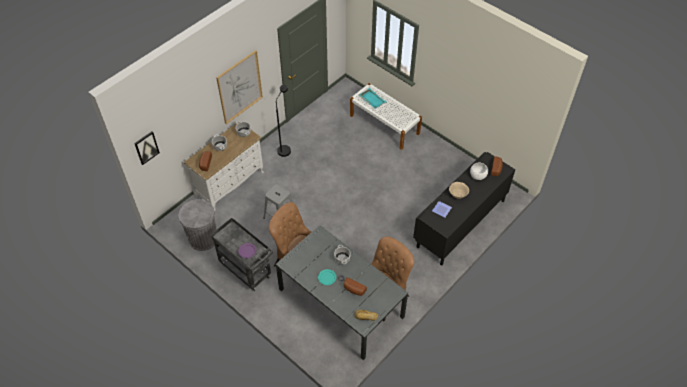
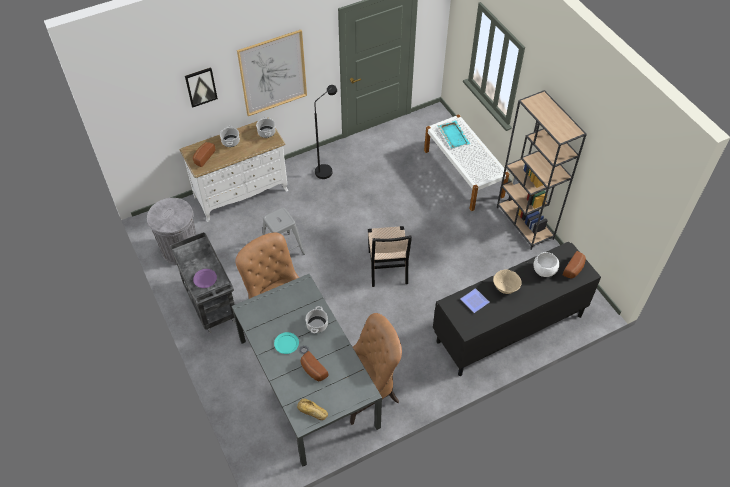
camera: 20 degrees right, 0 degrees up
(146, 147) = (124, 115): picture -> picture (201, 87)
(360, 206) = (387, 267): none -> chair
(441, 148) = (525, 223): none -> bookcase

